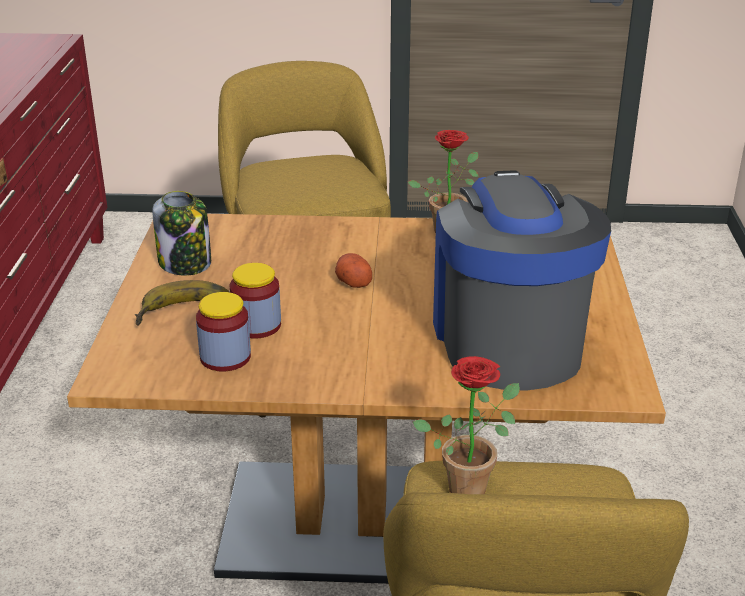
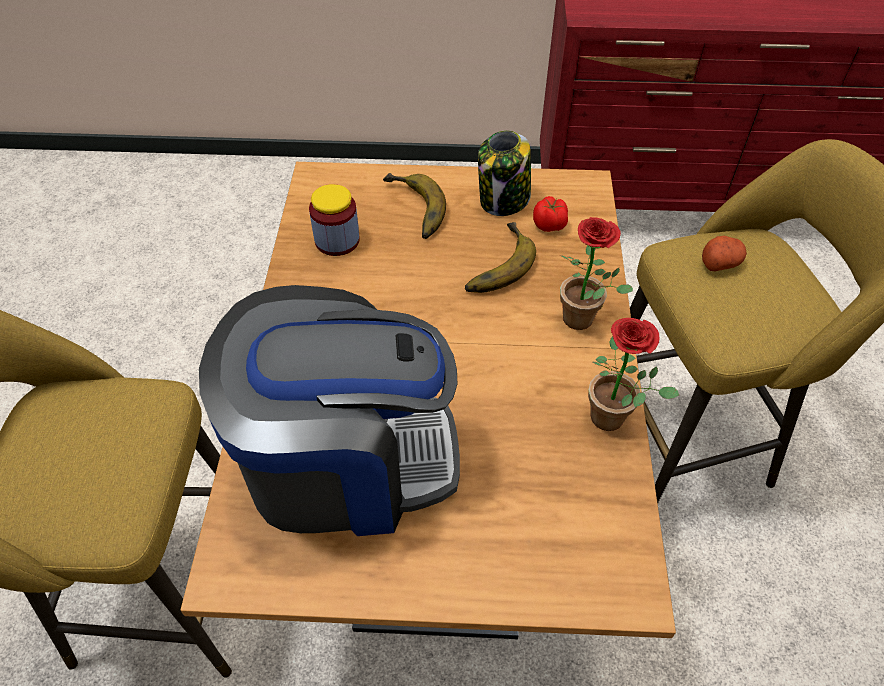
camera: 90 degrees right, 20 degrees up
(228, 242) = (550, 225): none -> tomato
(257, 325) = (388, 257): jar -> none
(275, 270) = (493, 264): none -> banana
(353, 281) = (473, 325): potato -> potato (720, 262)
(471, 484) = (130, 417): potted plant -> potted plant (584, 321)

